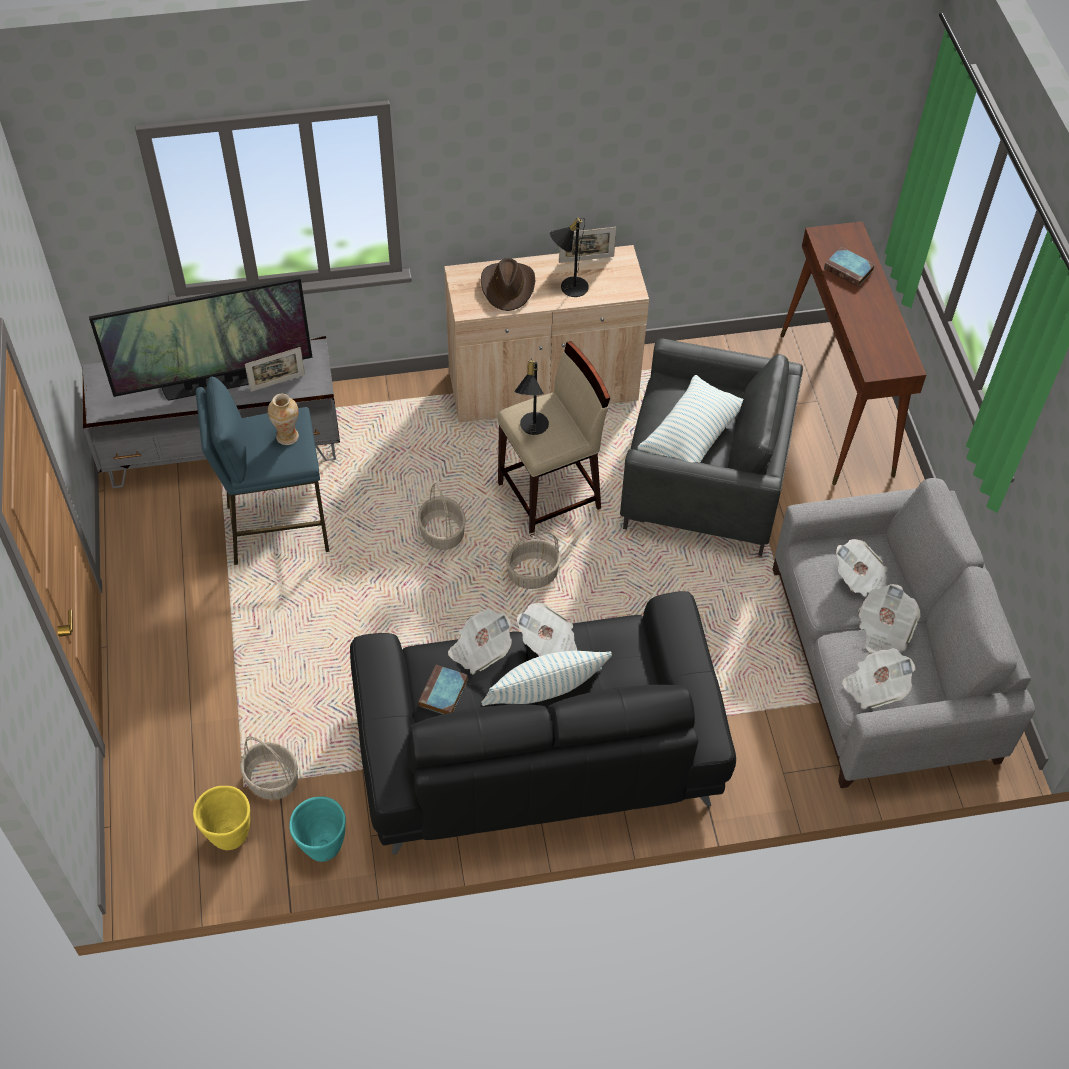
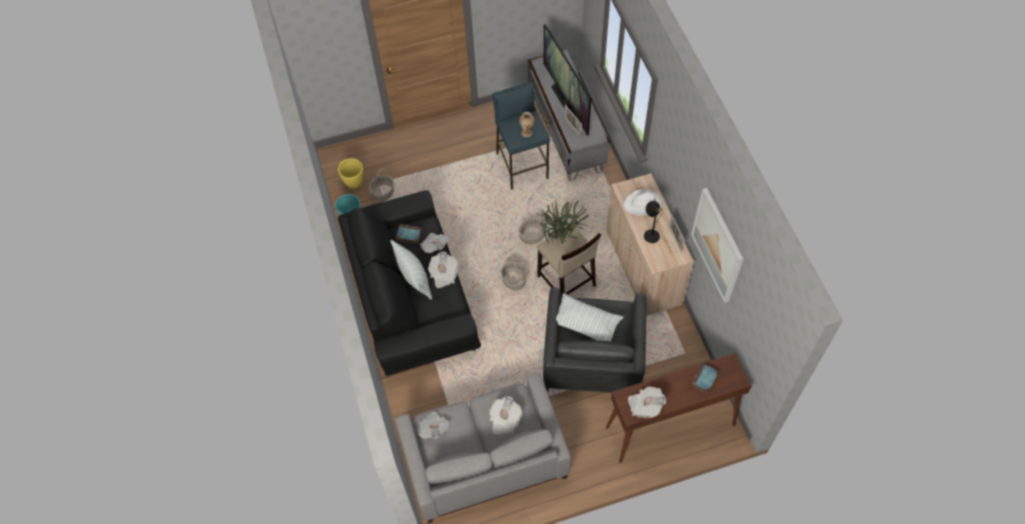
camera: 85 degrees right, 5 degrees up
(508, 287) = (643, 204): brown hat -> white hat
(531, 428) = (562, 239): black table lamp -> potted plant
(685, 146) = (718, 245): none -> picture
(883, 629) = (471, 432): newspaper -> newspaper (645, 405)

